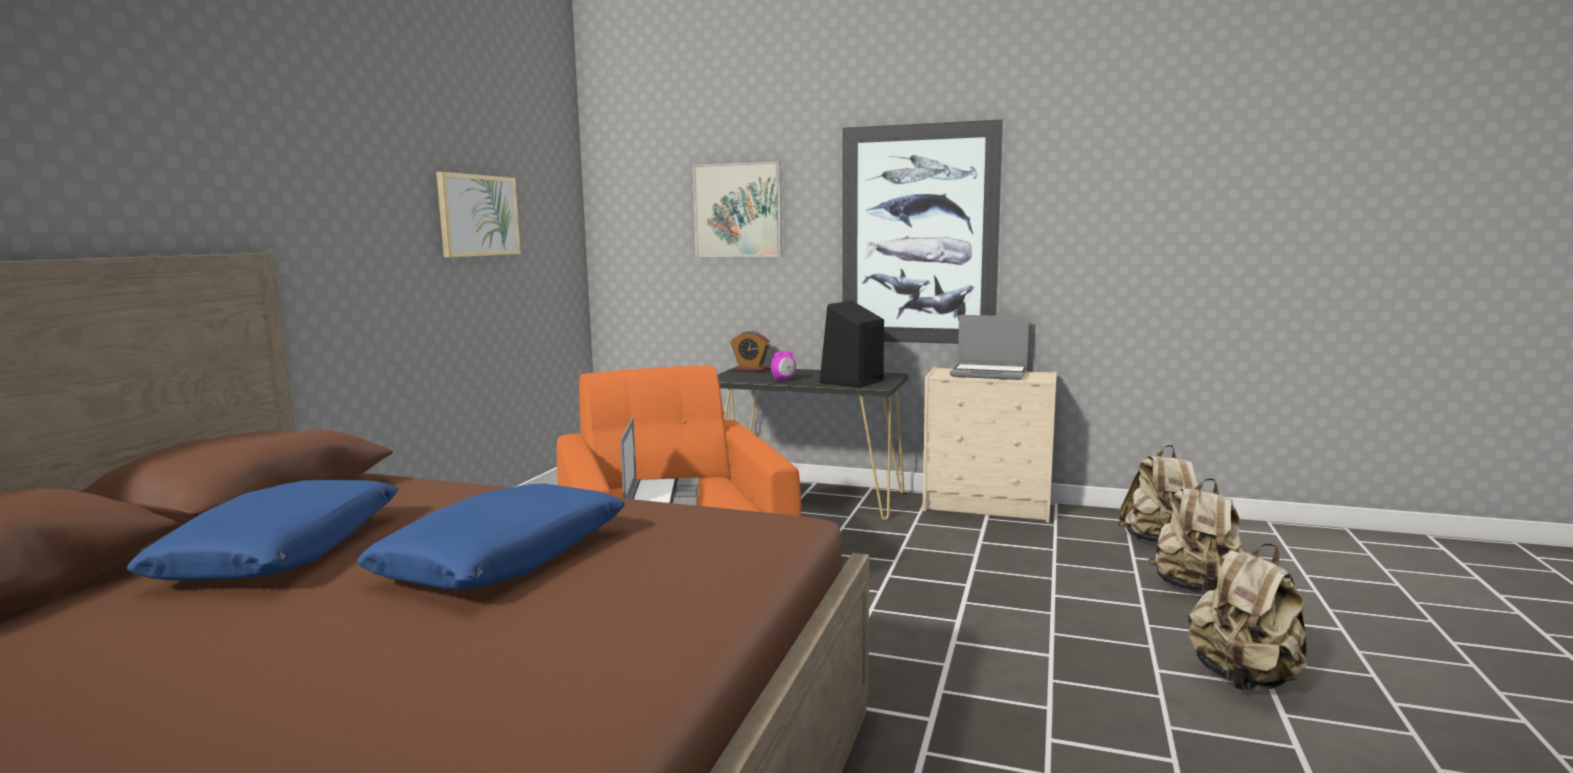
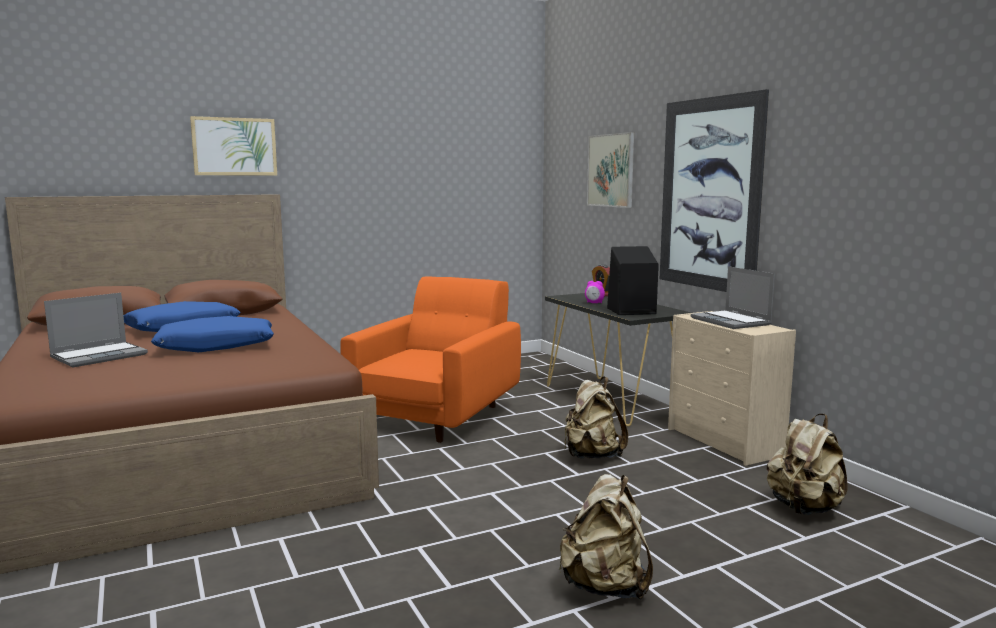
camera: 45 degrees right, 0 degrees up
(478, 215) = (435, 174): picture -> picture (234, 146)
(661, 497) = (414, 357): laptop -> laptop (100, 356)
(1196, 589) = (734, 540): beige backpack -> beige backpack (592, 456)

